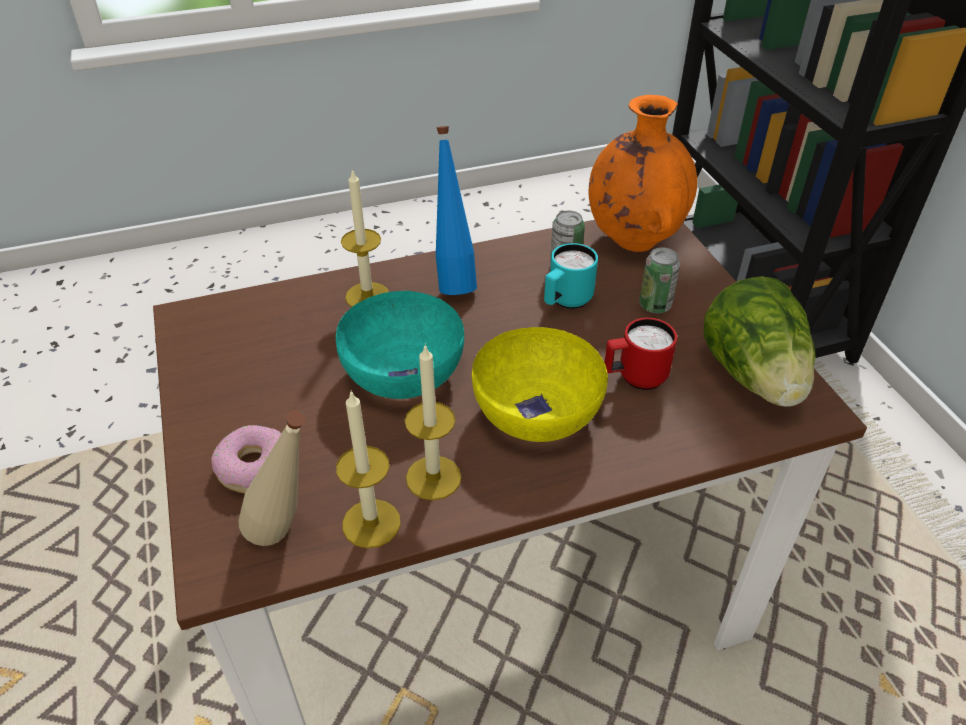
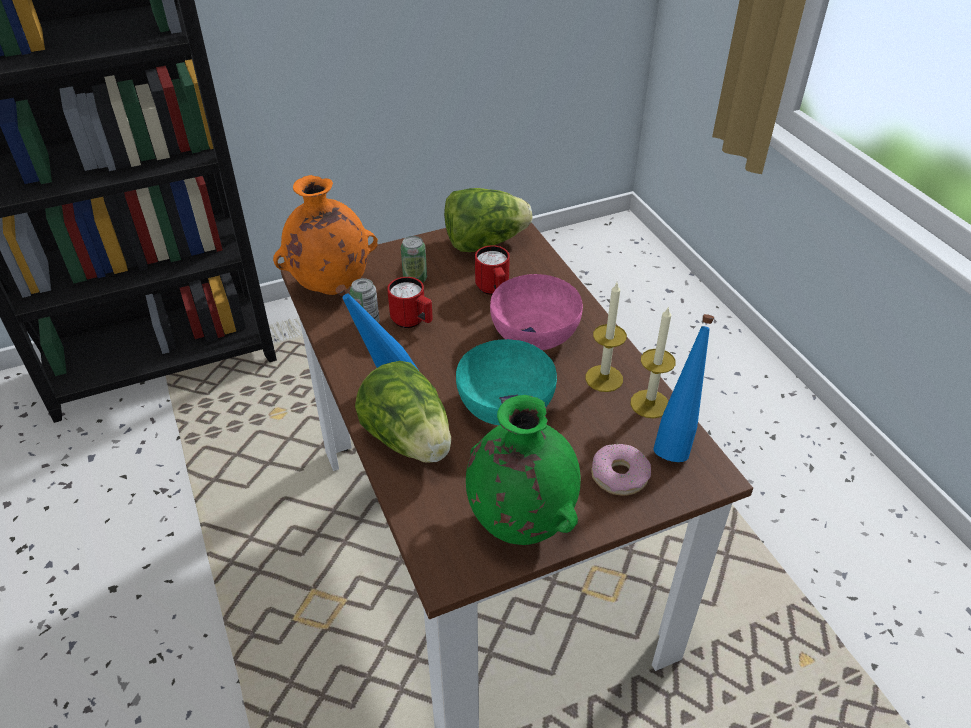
camera: 95 degrees left, 0 degrees up
(223, 371) = (520, 522): none -> green vase
(289, 540) = (675, 442): beige bottle -> blue bottle
(367, 296) = (409, 439): candle -> lettuce
(535, 414) = (535, 334): yellow bowl -> pink bowl
(565, 302) = (412, 322): turquoise mug -> red mug

